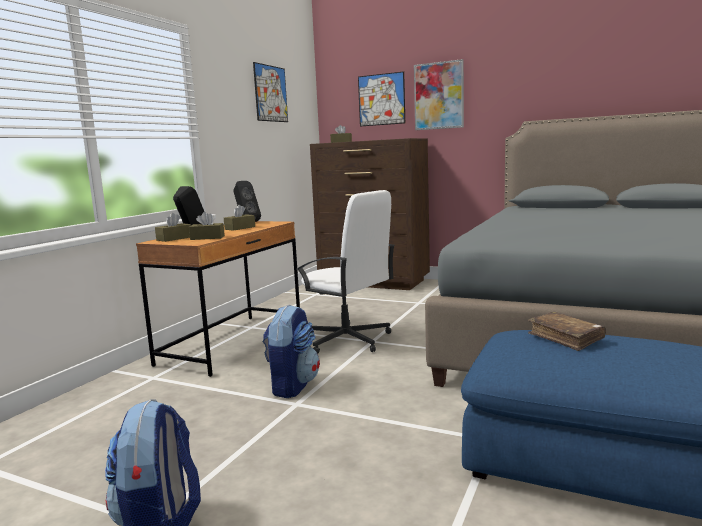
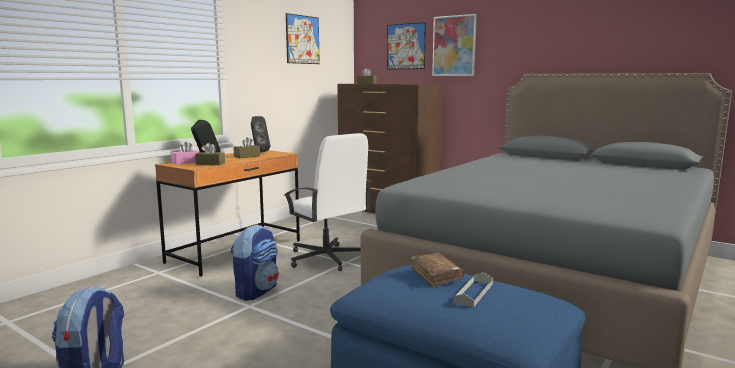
camera: 10 degrees right, 0 degrees up
(174, 238) = (186, 162): brown tissue box -> pink tissue box
(631, 352) = (474, 293): none -> grey tray

